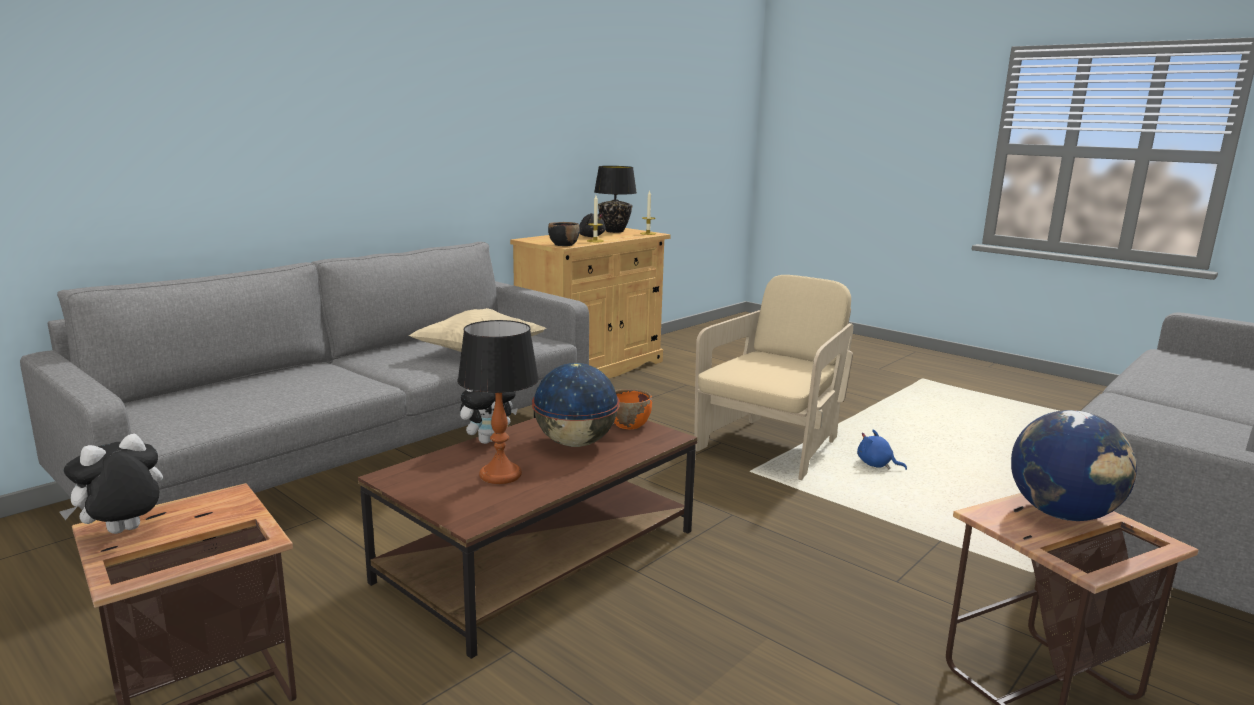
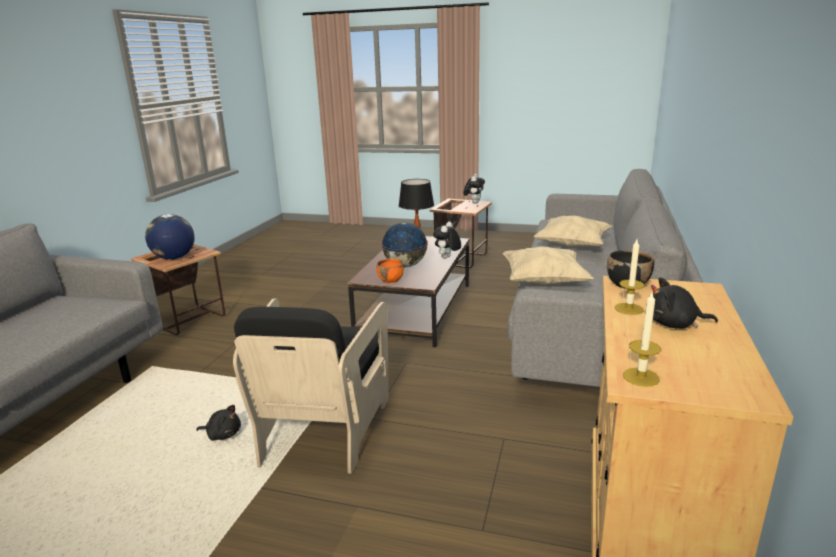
camera: 155 degrees right, 5 degrees up
(315, 382) = (572, 246): none -> beige pillow
(615, 231) = (710, 369): black table lamp -> none
(771, 446) = (324, 429): beige armchair -> black armchair
(876, 465) = (223, 434): blue plush toy -> black plush toy

